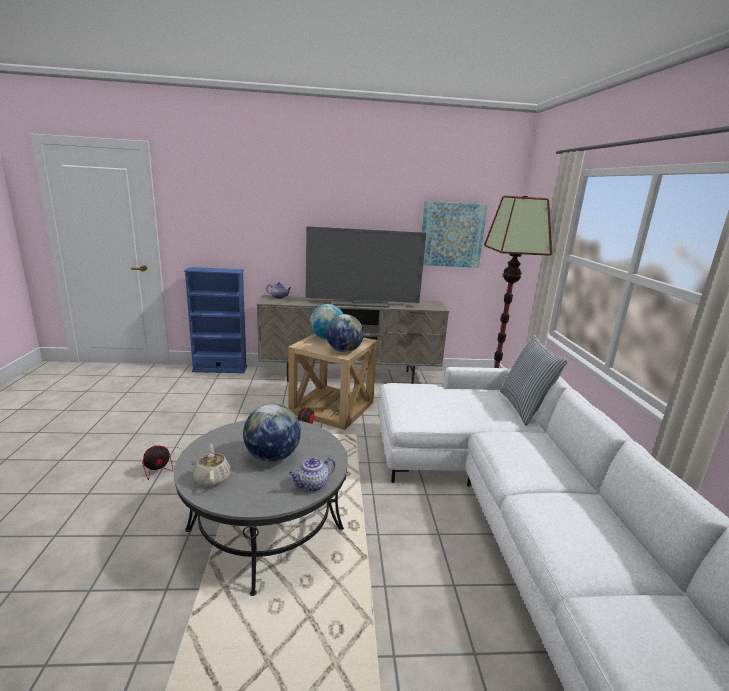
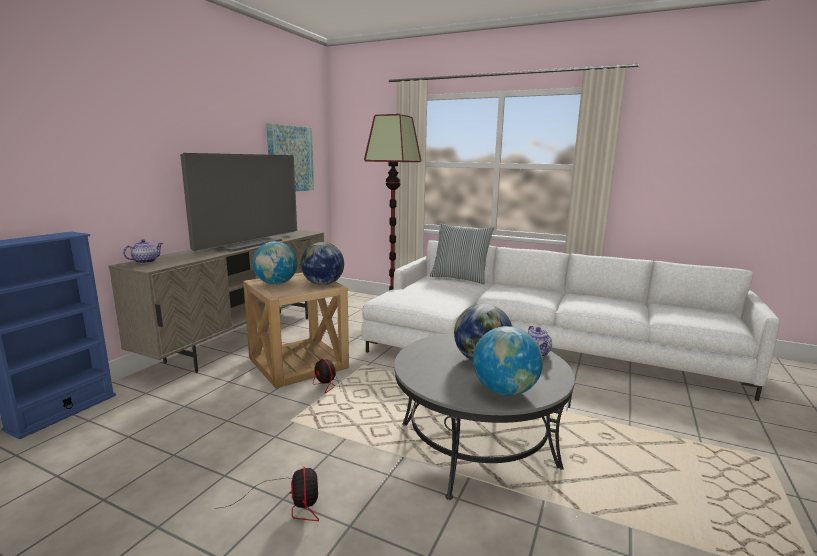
camera: 60 degrees left, 5 degrees down
(212, 478) = (505, 391): beige teapot -> globe

